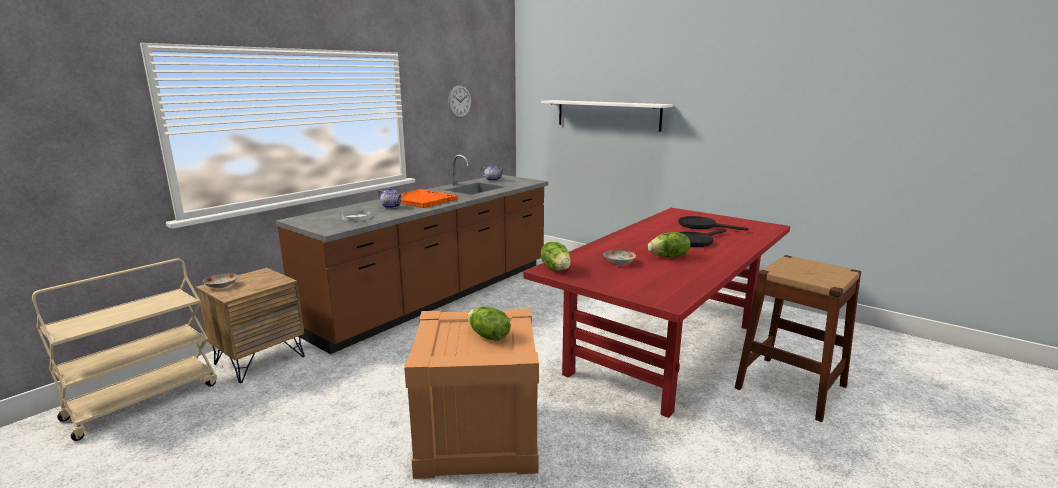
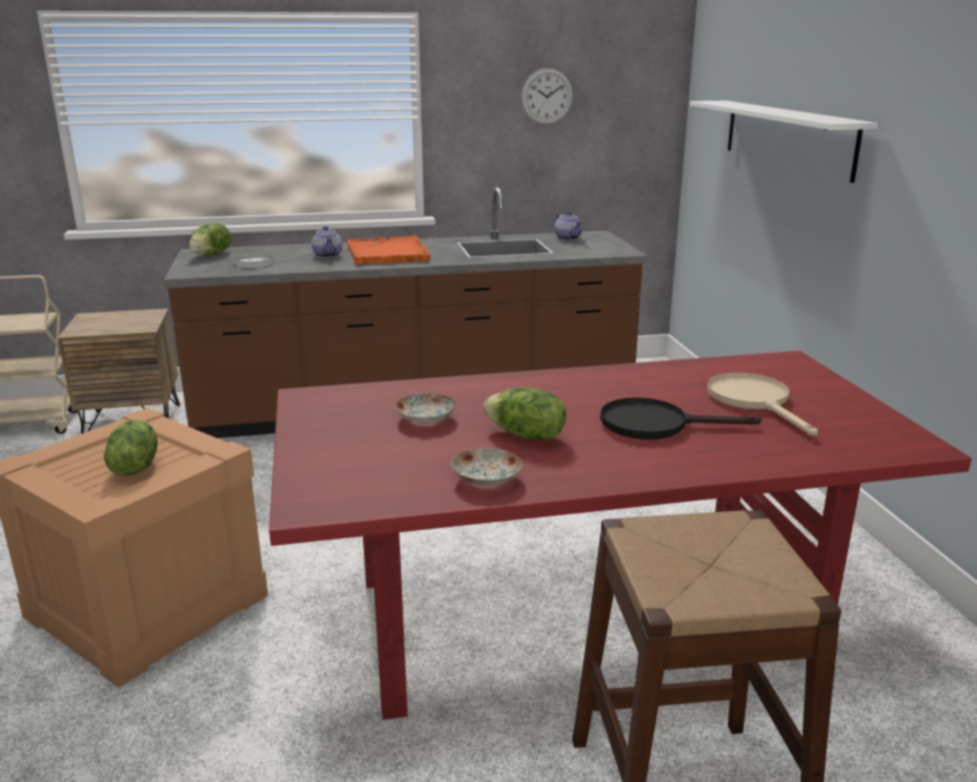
camera: 40 degrees right, 5 degrees up
(221, 286) = (92, 318): plate -> plate (485, 479)
(556, 269) = (320, 399): lettuce -> lettuce (212, 254)
(702, 226) = (754, 401): black frying pan -> beige frying pan

